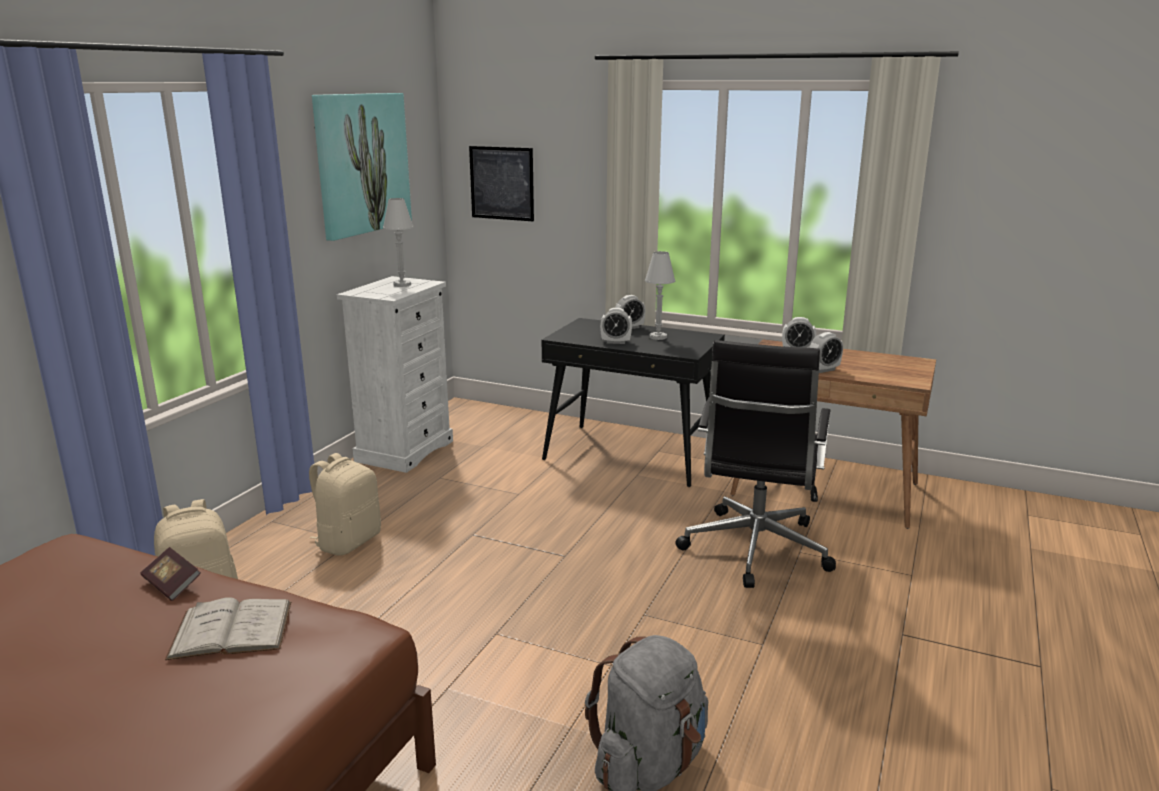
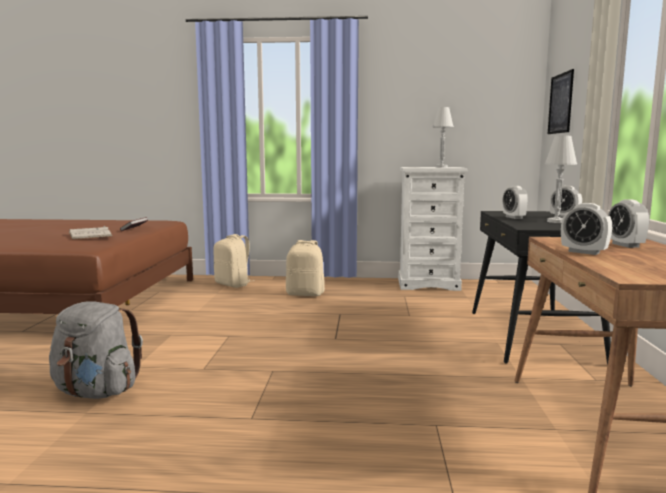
camera: 70 degrees right, 10 degrees down
(362, 163) = (444, 88): picture -> none
(754, 550) = (413, 402): black office chair -> none

